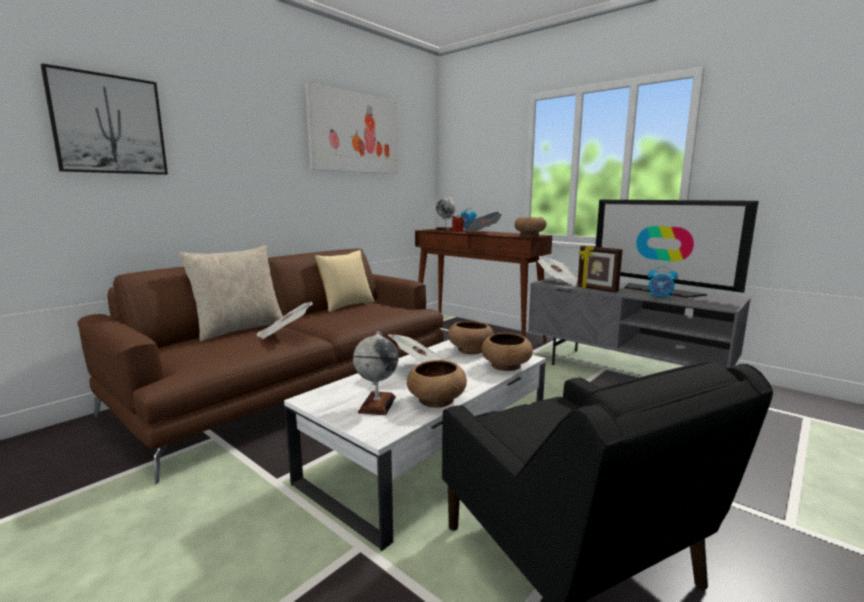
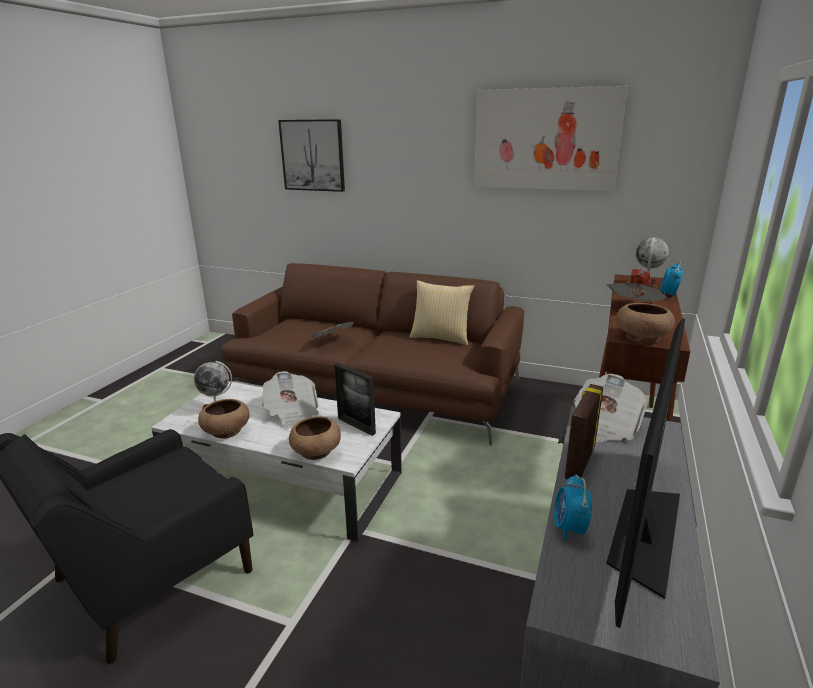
camera: 70 degrees right, 10 degrees up
(239, 329) = (338, 324): beige pillow -> none
(470, 350) = (356, 426): brown bowl -> picture frame

